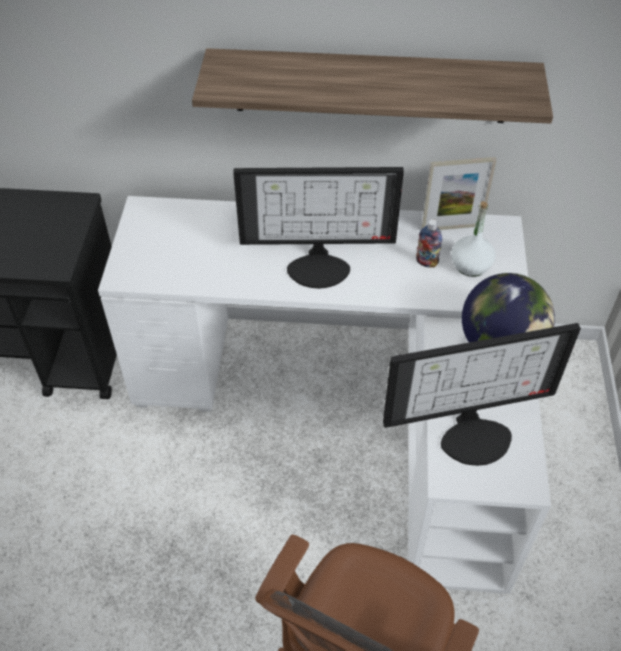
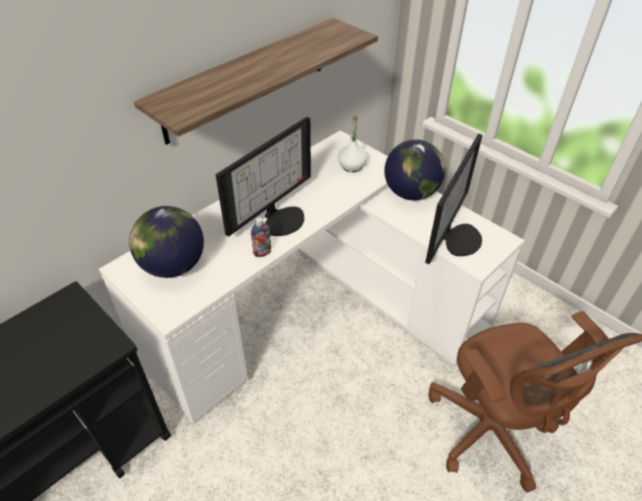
camera: 50 degrees left, 5 degrees down
(177, 238) = (173, 266): none -> globe
(426, 262) = (330, 178): bottle -> bottle (262, 253)
(451, 227) = (317, 155): picture frame -> none

